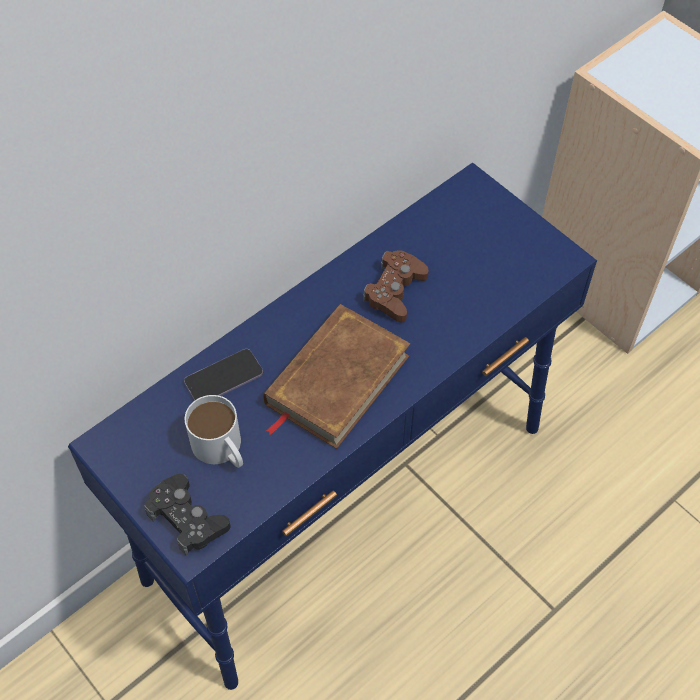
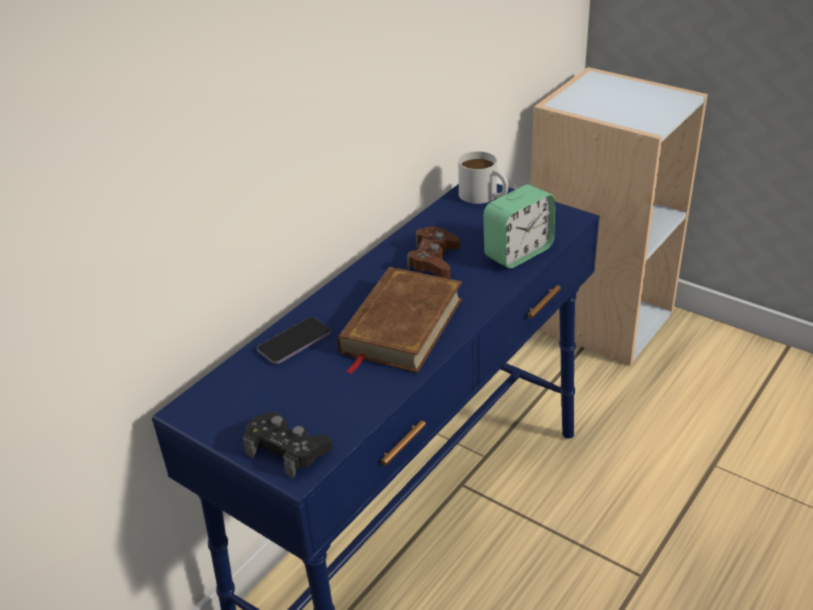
camera: 10 degrees left, 20 degrees down
(222, 449) = (307, 392): white mug -> white mug (484, 196)
(489, 300) = (518, 252): none -> alarm clock

